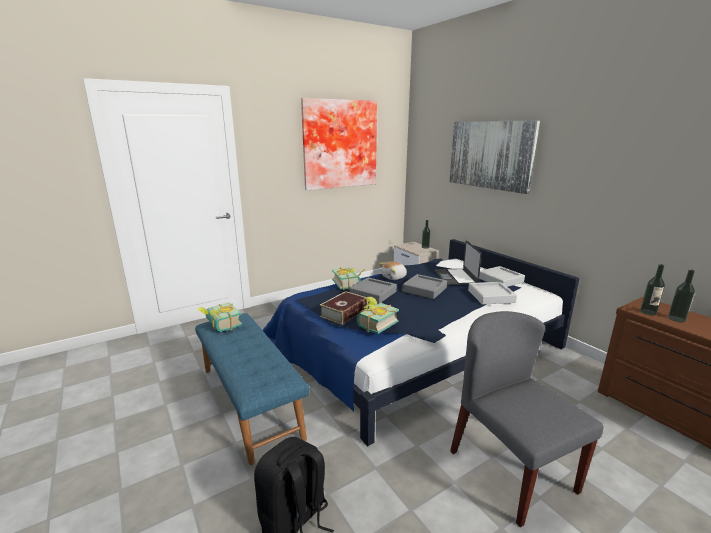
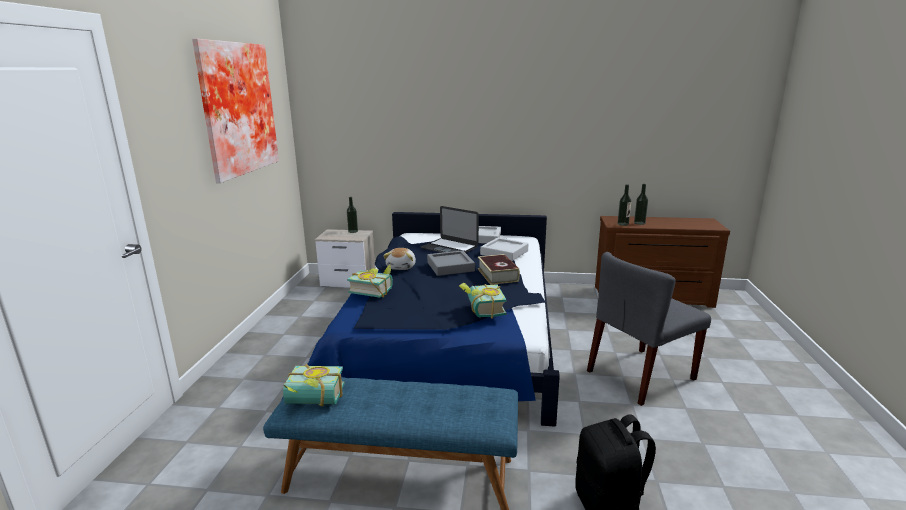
camera: 50 degrees left, 0 degrees up
(344, 313) = (434, 315): book -> book (497, 275)
(373, 293) = (420, 287): grey tray -> none
(490, 155) = (428, 110): picture -> none
(510, 470) = (640, 375): grey chair -> grey chair turned 45 degrees counterclockwise

